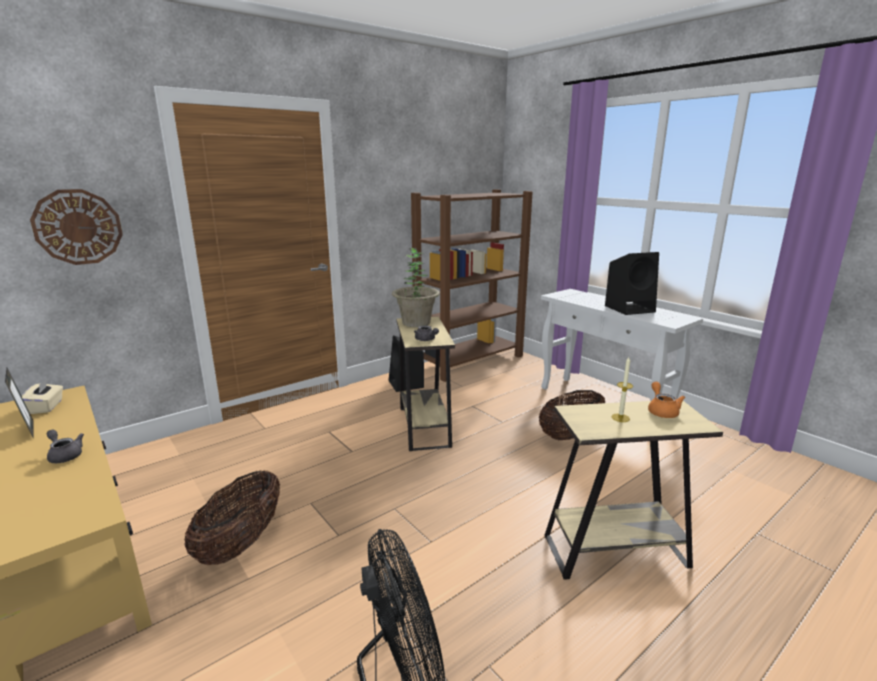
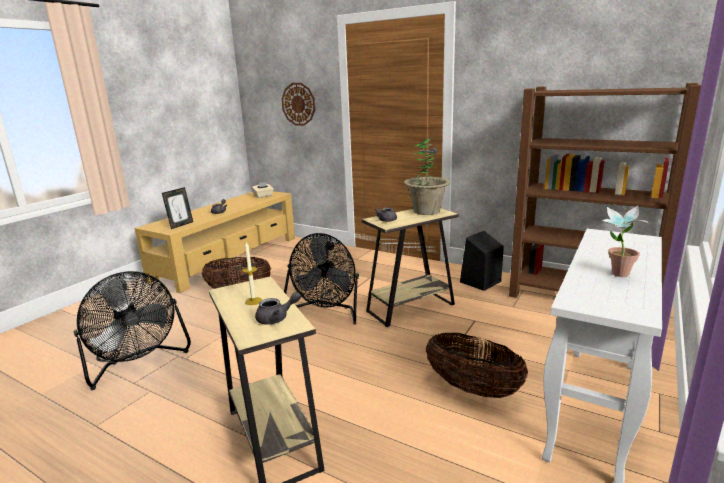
camera: 70 degrees right, 0 degrees up
(28, 430) = (240, 201): picture frame -> picture frame (181, 225)
(380, 475) = (326, 309): none -> black fan
(630, 308) = (616, 275): black speaker -> potted plant
(662, 411) = (277, 318): orange teapot -> grey teapot

